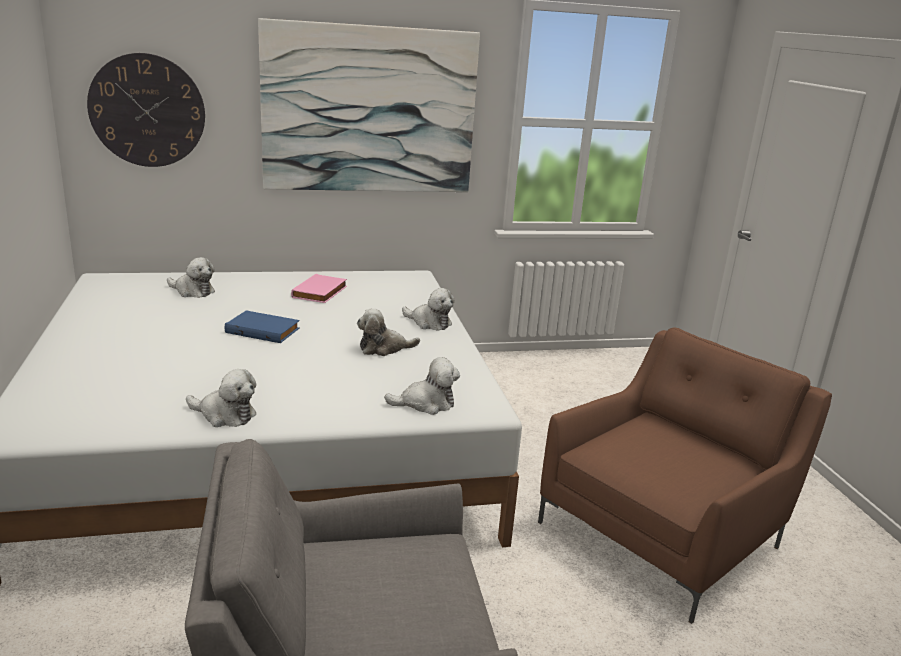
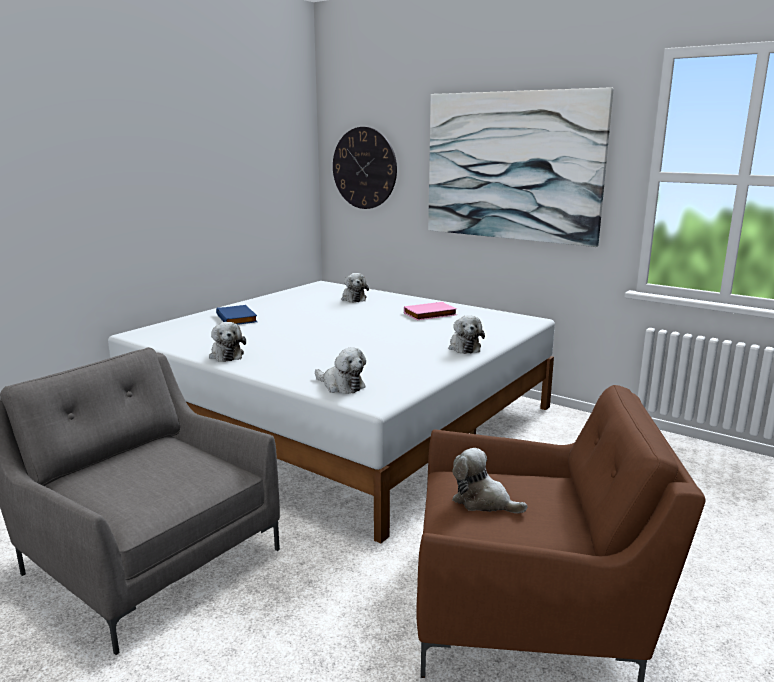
camera: 50 degrees right, 5 degrees down
(264, 330) = (344, 325): blue book -> blue book (238, 318)
(384, 348) = (392, 352): plush toy -> plush toy (483, 501)

